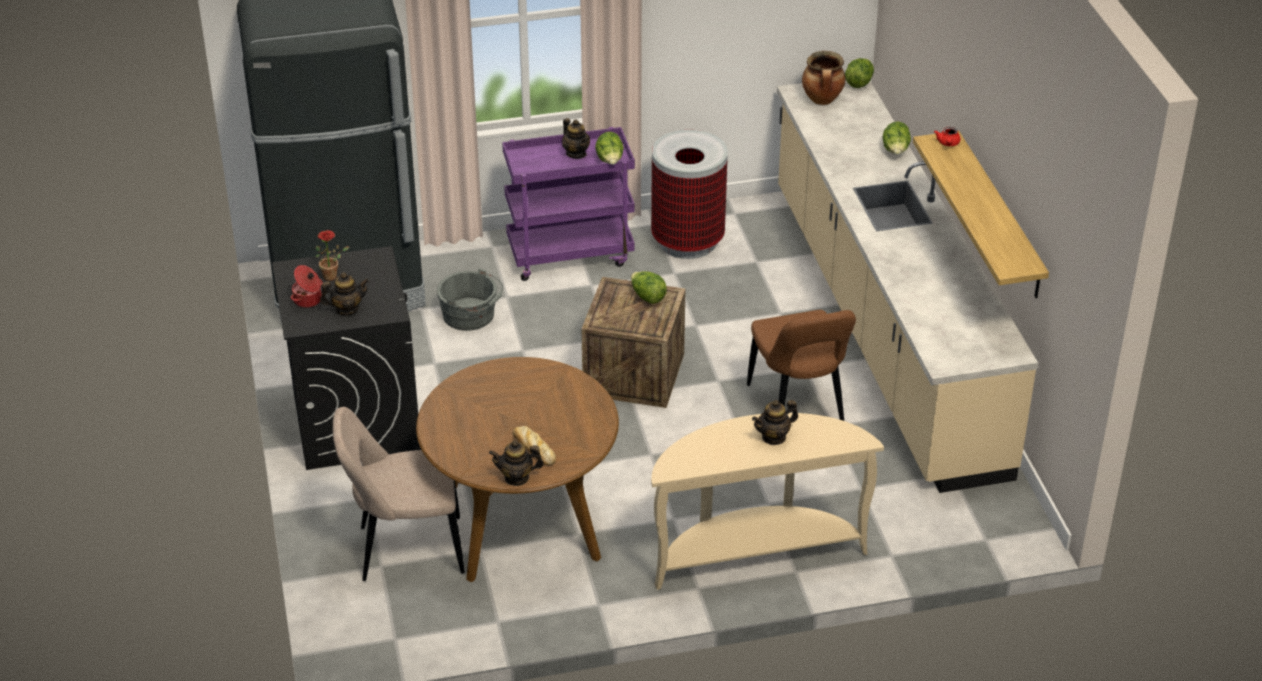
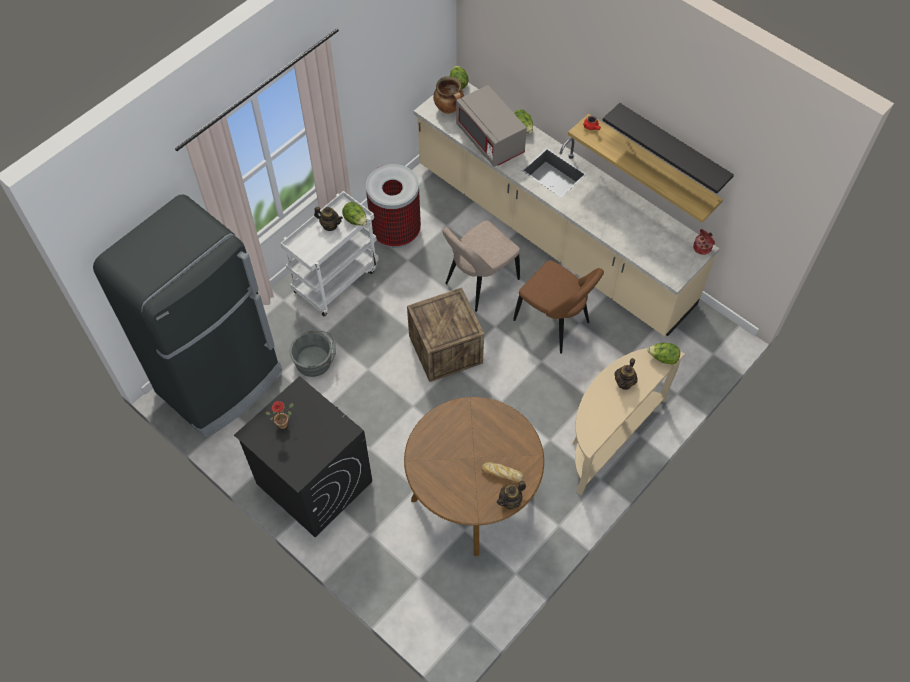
camera: 35 degrees left, 20 degrees up
(308, 300) = (286, 452): cooking pot -> cooking pot (702, 247)
(347, 309) = (317, 445): teapot -> none
(405, 550) = (423, 558): beige chair -> beige chair (479, 283)
(571, 254) = (336, 279): purple cart -> white cart
(647, 297) = (446, 306): lettuce -> lettuce (663, 358)
(843, 146) = (490, 140): none -> grey microwave
(1016, 182) = (673, 147): none -> black shelf

